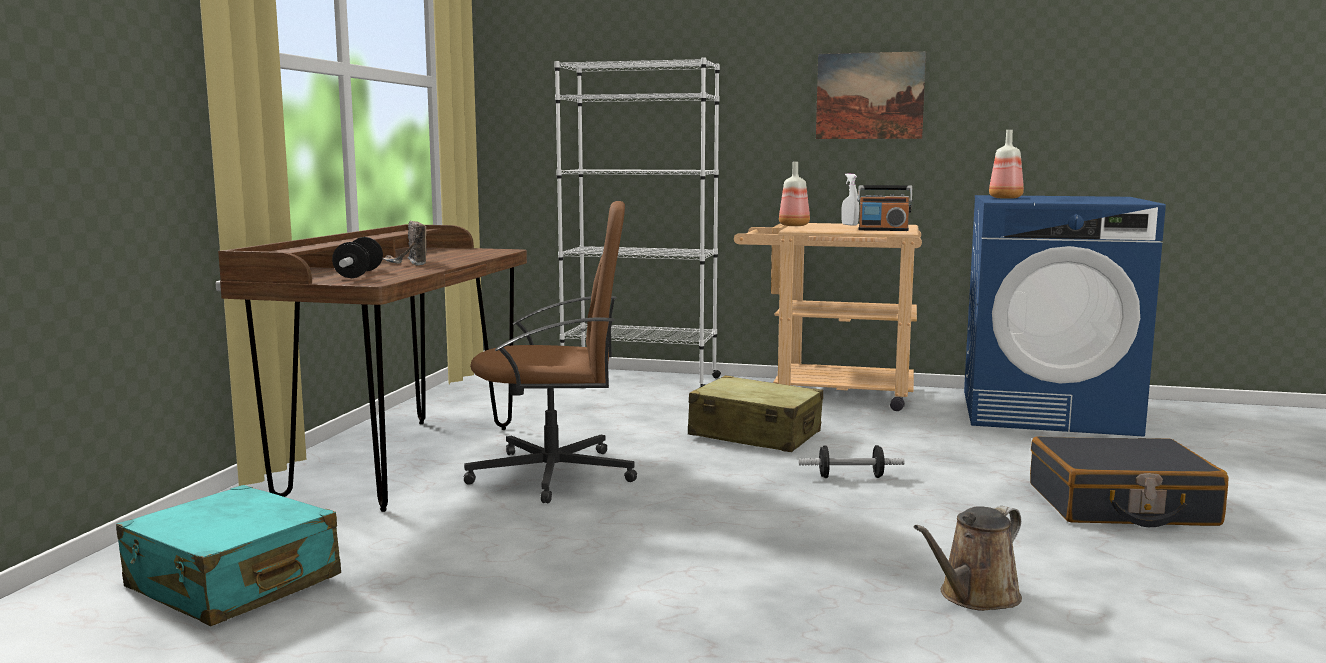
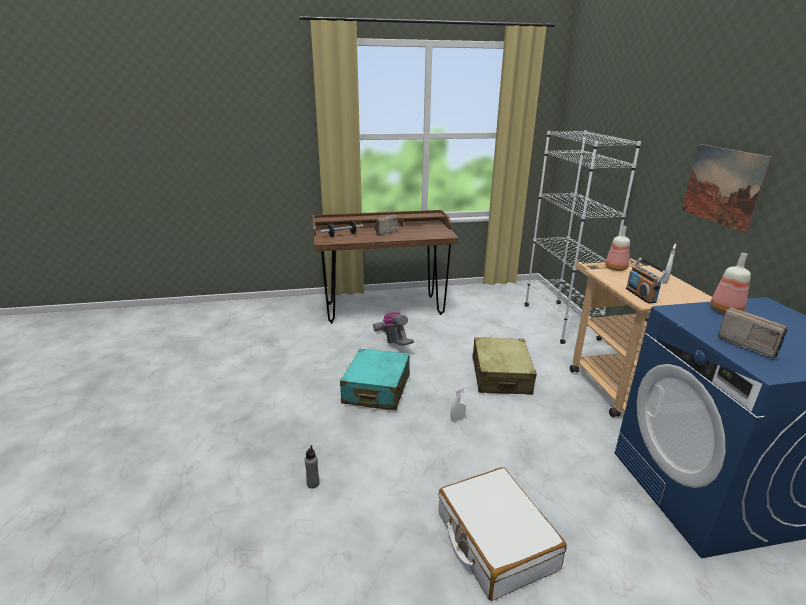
camera: 65 degrees right, 15 degrees up
(232, 583) = (262, 322): turquoise suitcase -> turquoise suitcase (376, 389)
(555, 474) = (393, 341): brown office chair -> vacuum cleaner
(850, 477) = (457, 419): dumbbell -> white spray bottle
(975, 597) = (313, 483): brown watering can -> grey bottle
(1086, 200) = (747, 345): none -> radio
(1121, 505) = (495, 541): black suitcase -> white suitcase

